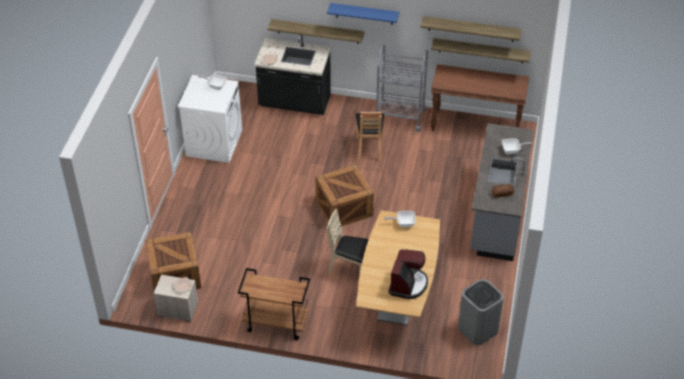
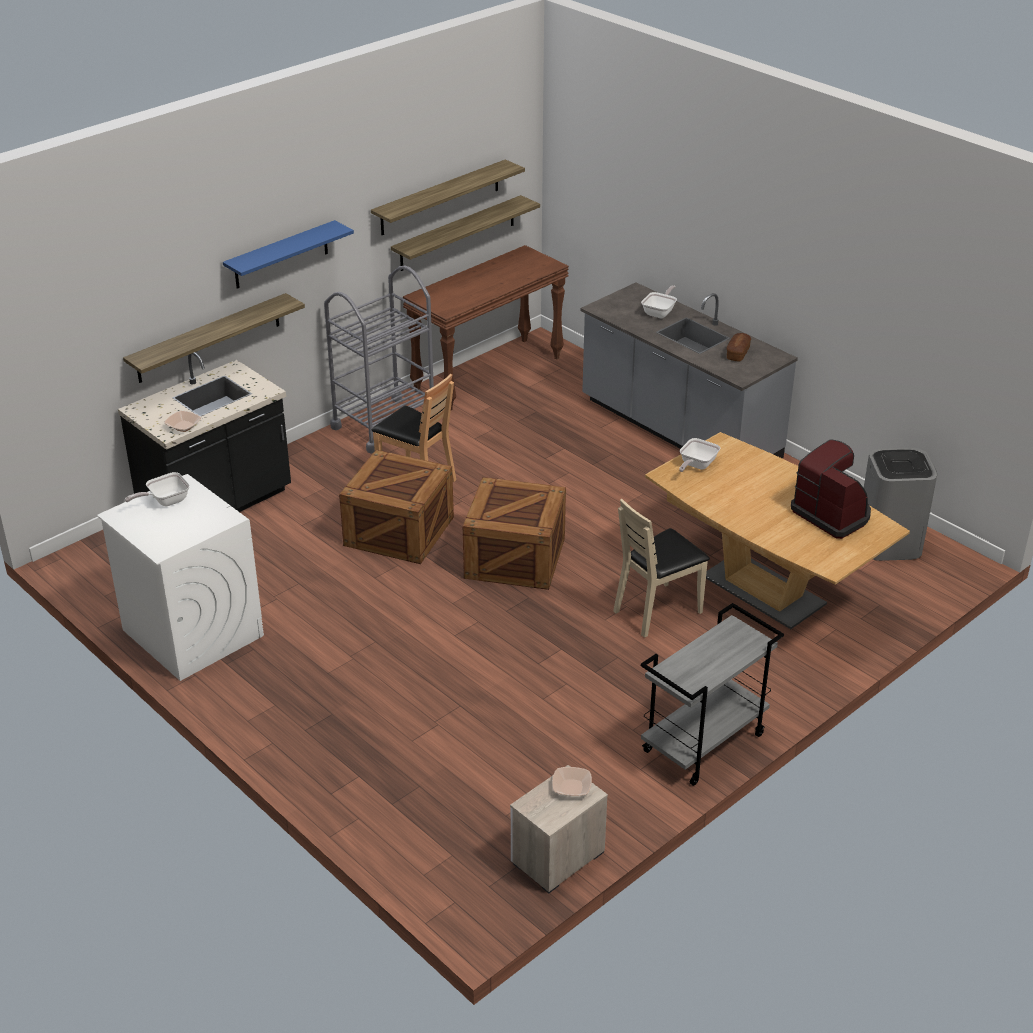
camera: 55 degrees left, 10 degrees down
(175, 275) = (468, 823): crate -> crate (401, 530)
(275, 324) = (703, 744): brown cart -> grey cart

